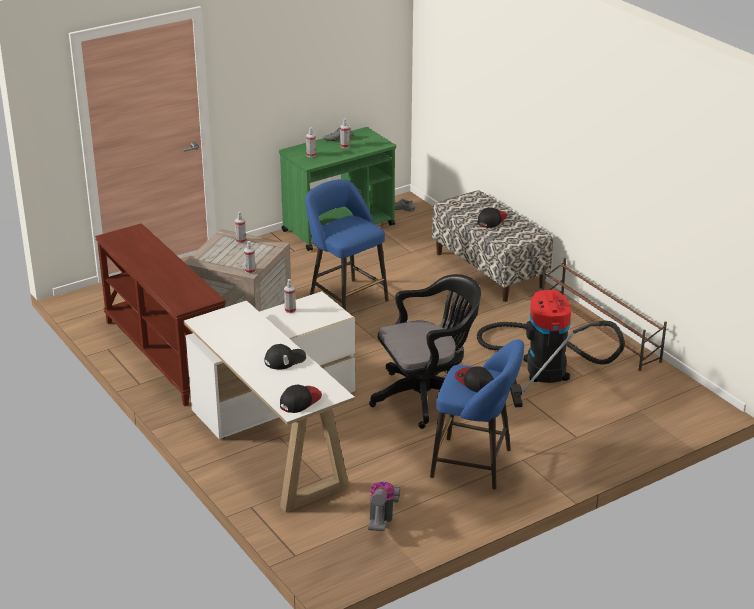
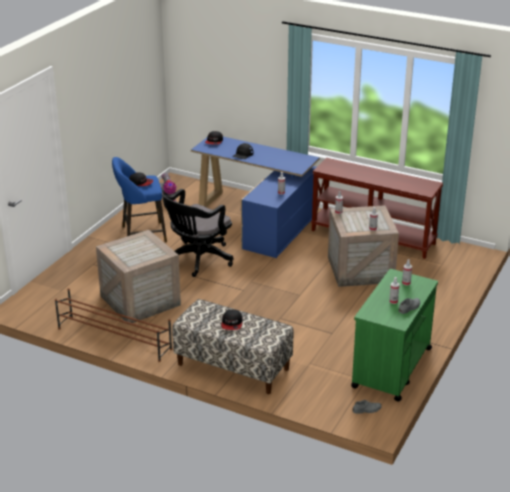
camera: 150 degrees right, 0 degrees up
(279, 432) = (259, 220): white desk -> blue desk
(346, 298) = (313, 306): blue stool -> none
(543, 366) = (139, 300): vacuum cleaner -> crate

